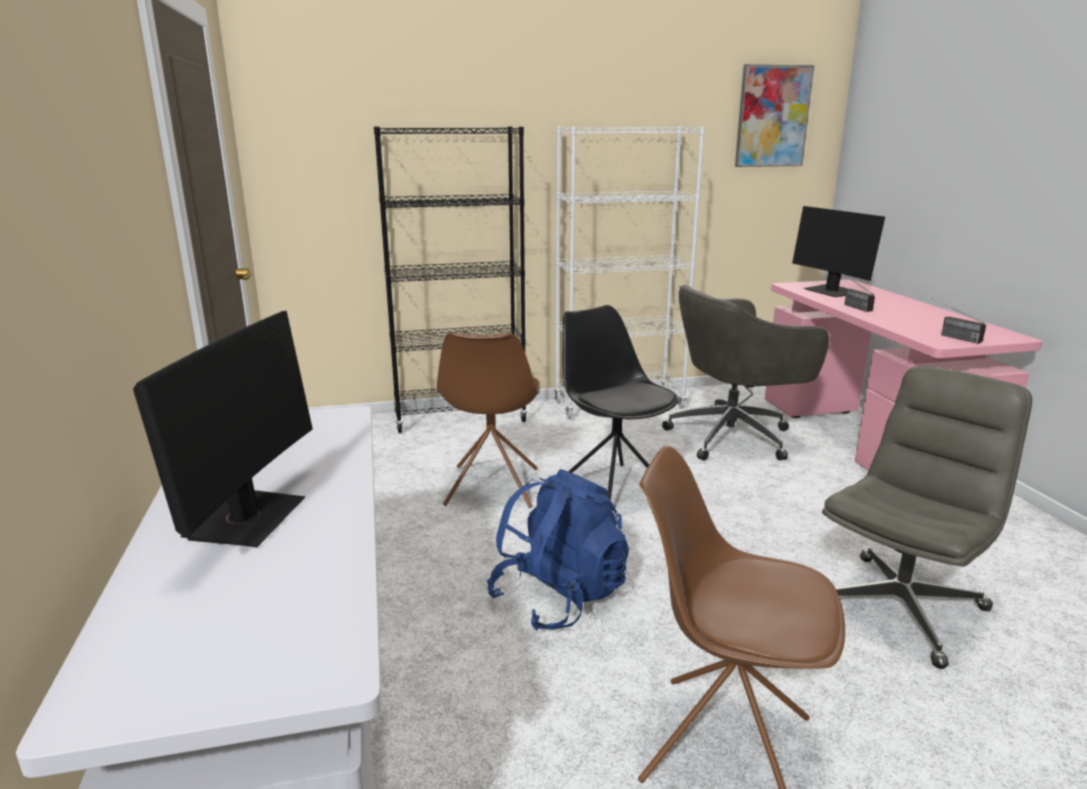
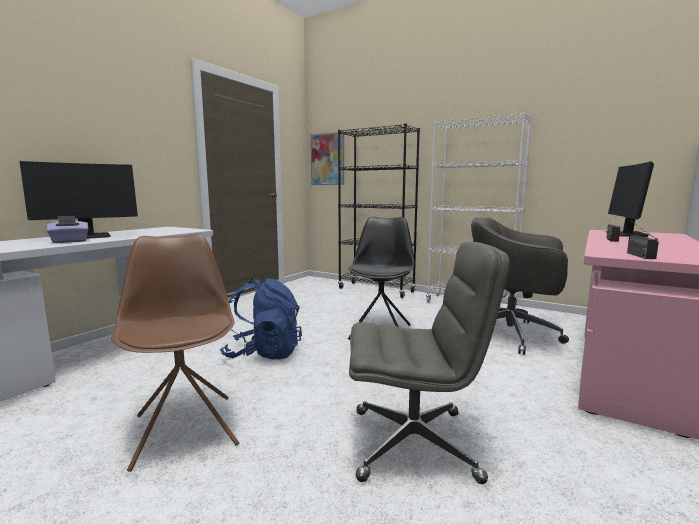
camera: 45 degrees right, 10 degrees down
(310, 547) = (69, 241): none -> purple tissue box
(491, 488) = (330, 314): brown chair -> none
(772, 116) = (619, 104): picture -> picture (327, 159)

